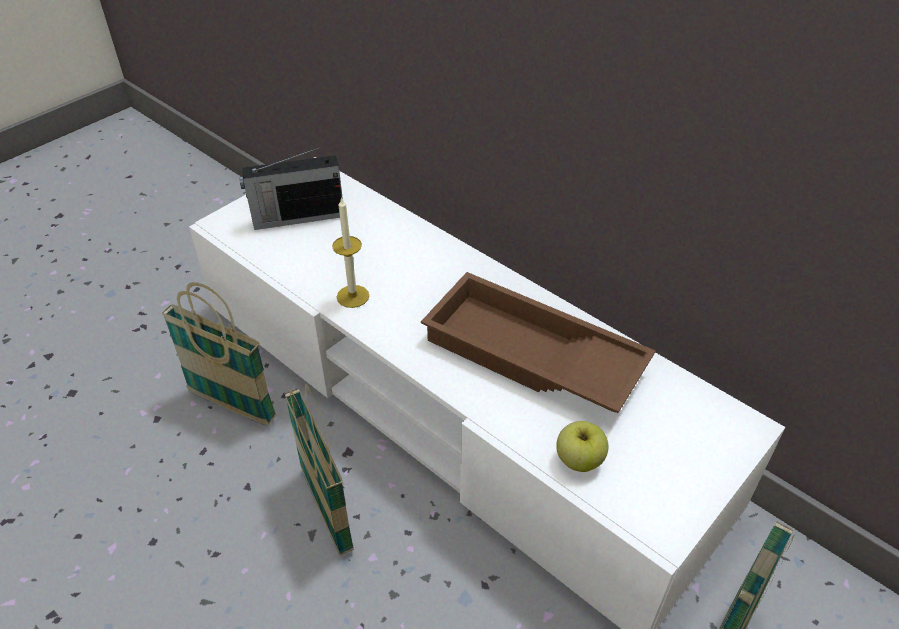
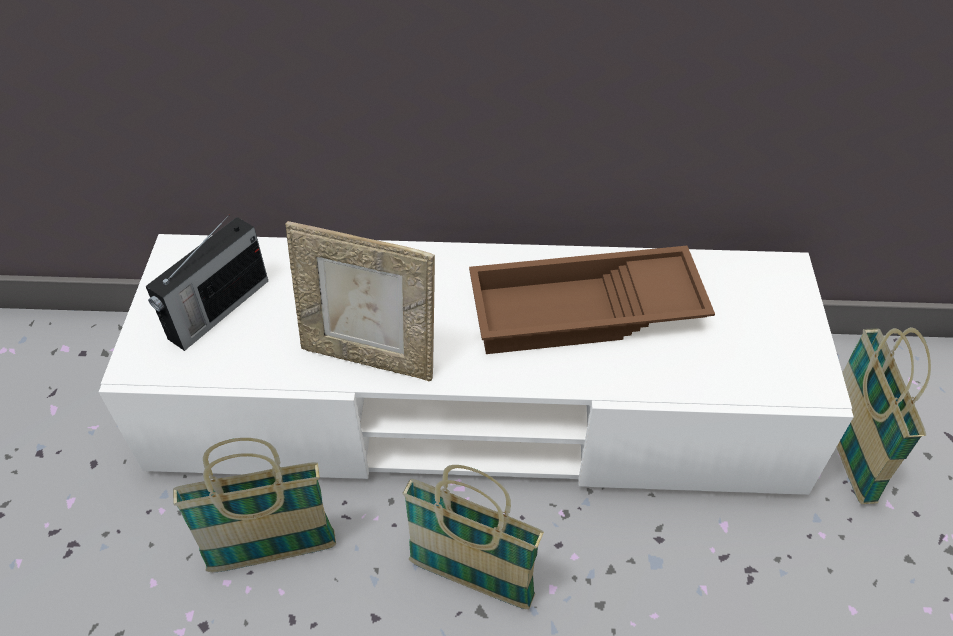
camera: 40 degrees left, 5 degrees up
(353, 296) = (370, 356): candle -> picture frame
(579, 460) = (709, 375): apple -> none

